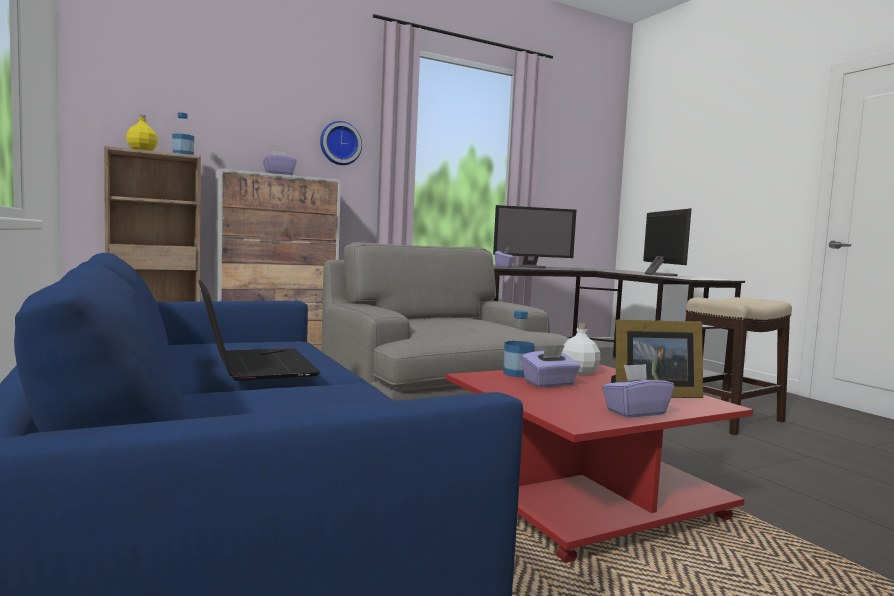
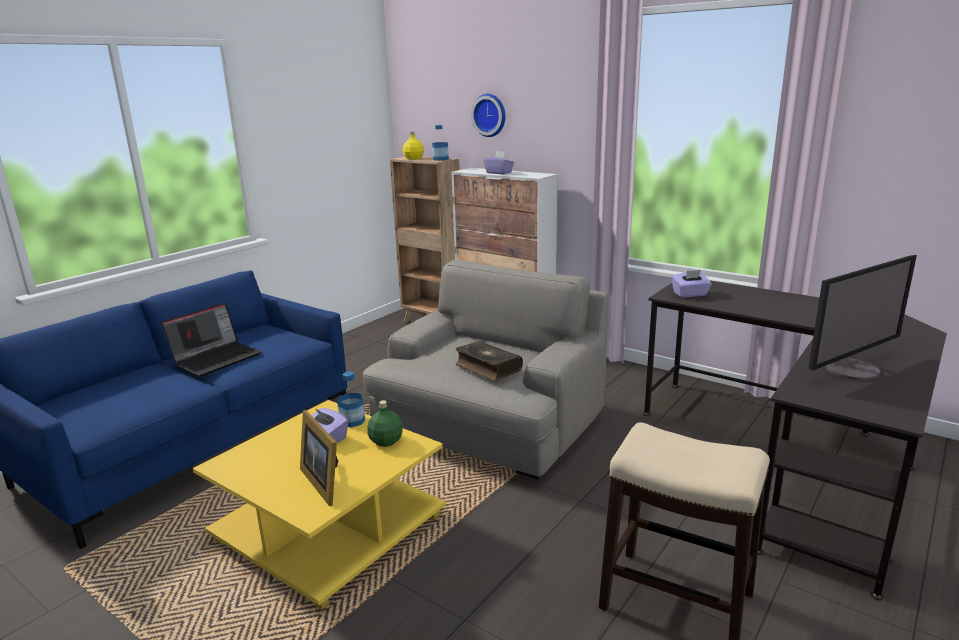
camera: 65 degrees right, 15 degrees up
(340, 143) = (569, 133): wall clock -> wall clock (490, 115)
(489, 325) = (487, 368): none -> book
(532, 267) = (750, 300): monitor -> none
(577, 495) = (330, 528): red coffee table -> yellow coffee table
(578, 372) = (386, 441): white bottle -> green bottle
(635, 412) = (259, 481): purple tissue box -> none

